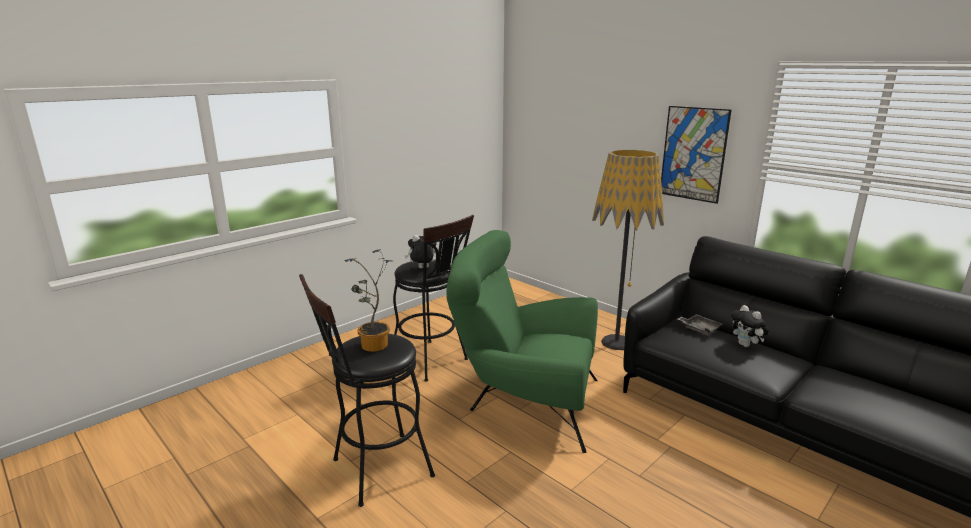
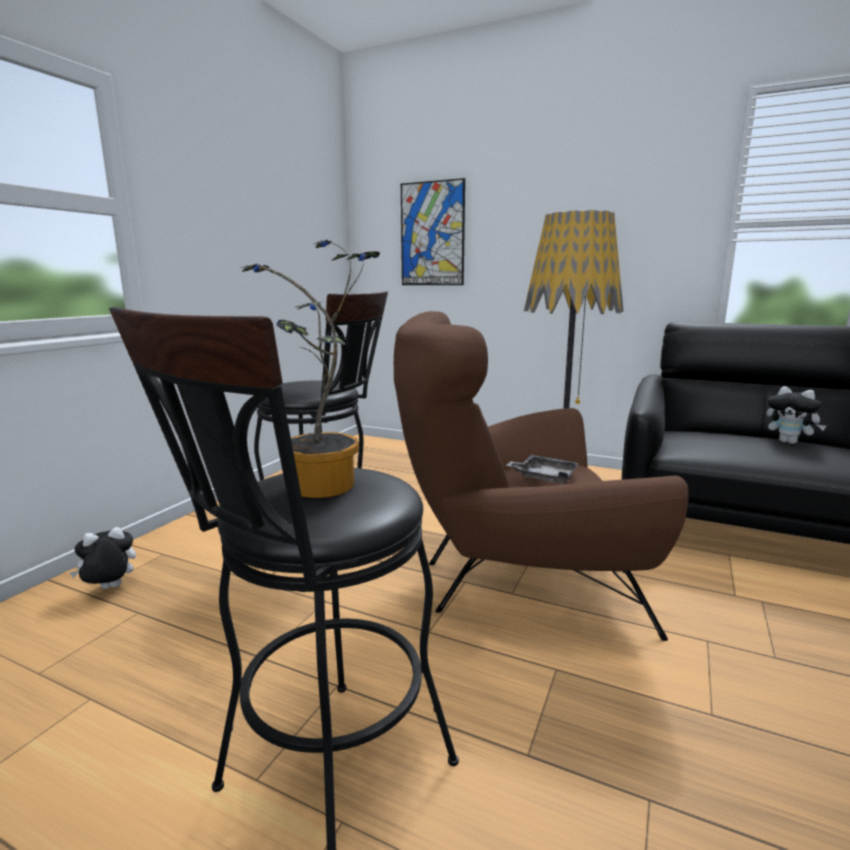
camera: 20 degrees left, 5 degrees down
(422, 268) = (307, 387): plush toy -> plush toy (109, 589)
(524, 403) = (511, 582): green armchair -> brown armchair
(693, 154) = (634, 225): picture -> picture (432, 234)
(699, 329) = (714, 433): grey tray -> grey tray (544, 477)

